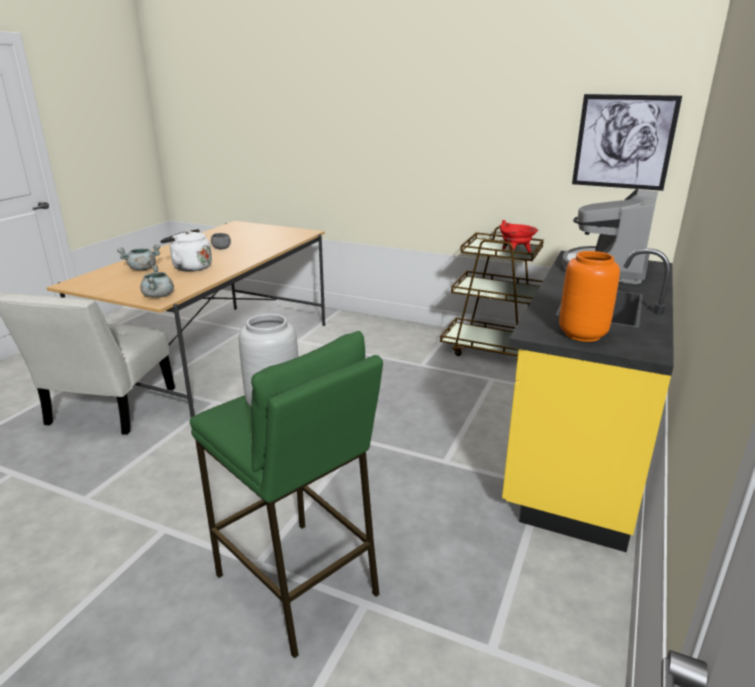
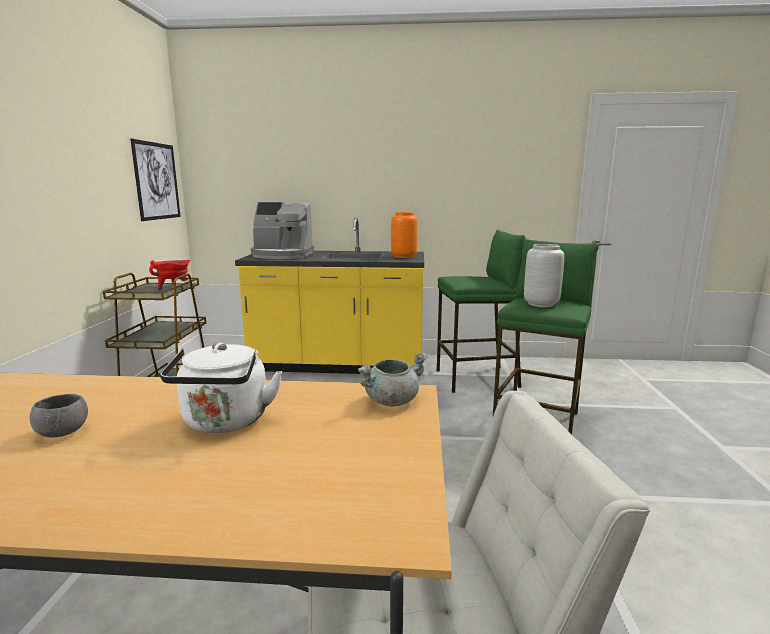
camera: 110 degrees left, 10 degrees down
(142, 269) = (244, 474): grey cooking pot -> none
(485, 588) = (477, 379): none -> green stool

